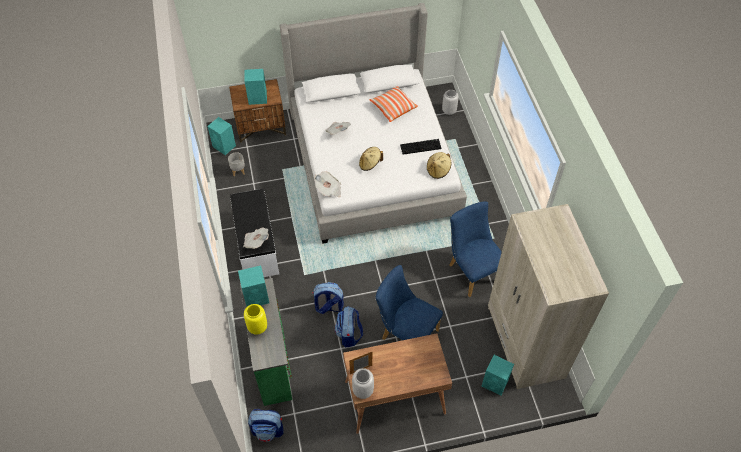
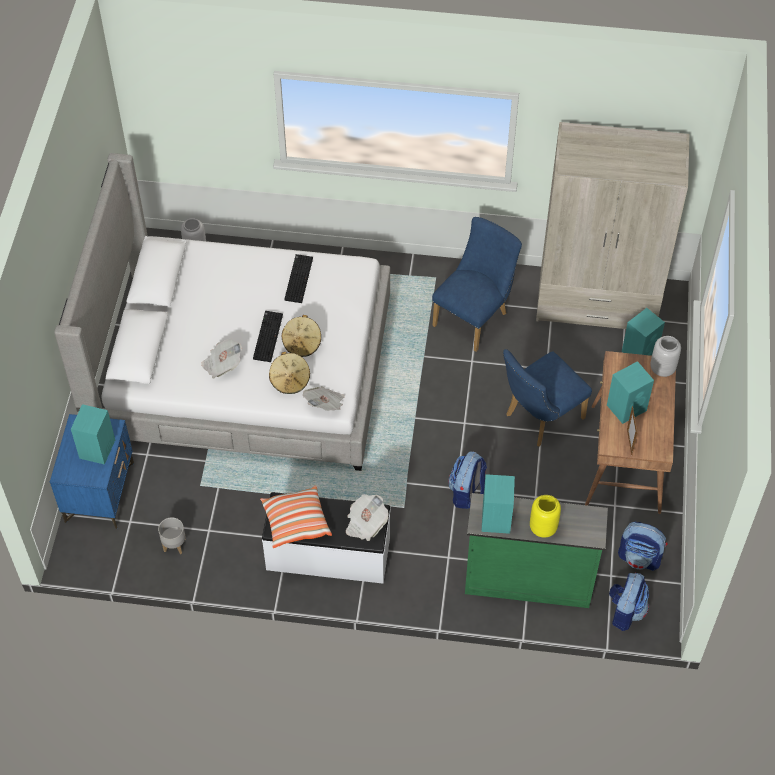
camera: 70 degrees left, 0 degrees up
(224, 146) = (113, 552): turquoise speaker -> turquoise speaker (627, 407)
(261, 127) = (99, 492): brown nightstand -> blue nightstand
(349, 334) = (518, 481): backpack -> backpack (640, 558)
(363, 390) = (658, 448): grey vase -> grey vase (662, 368)
(368, 145) = (267, 336): none -> keyboard
(393, 108) = (210, 287): pillow -> pillow (296, 522)
(438, 170) = (348, 273): beige hat -> beige hat (290, 380)
(472, 270) = (474, 317): blue chair -> blue chair turned 135 degrees clockwise

